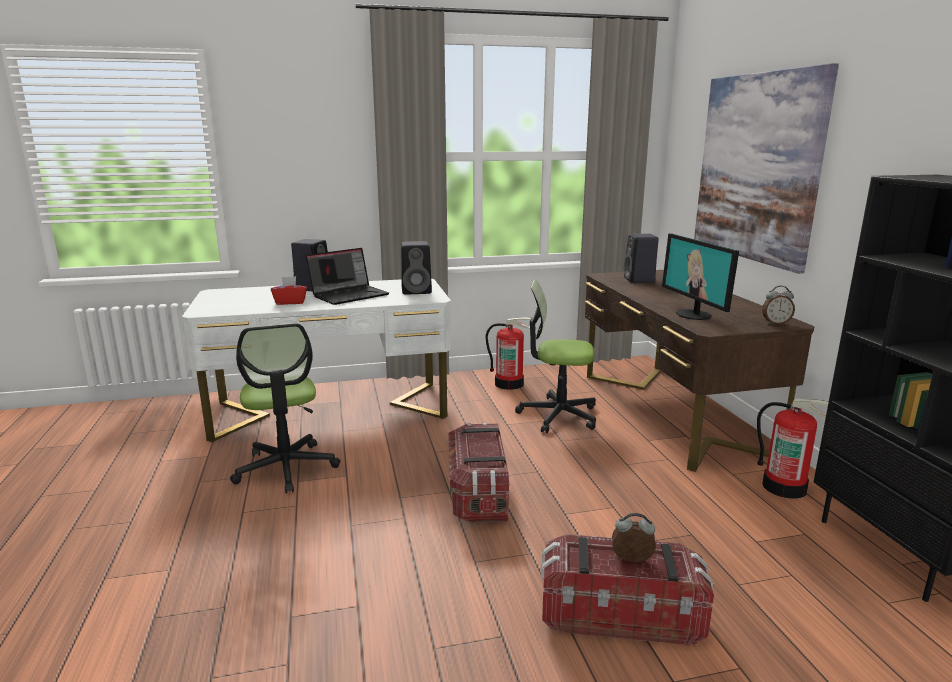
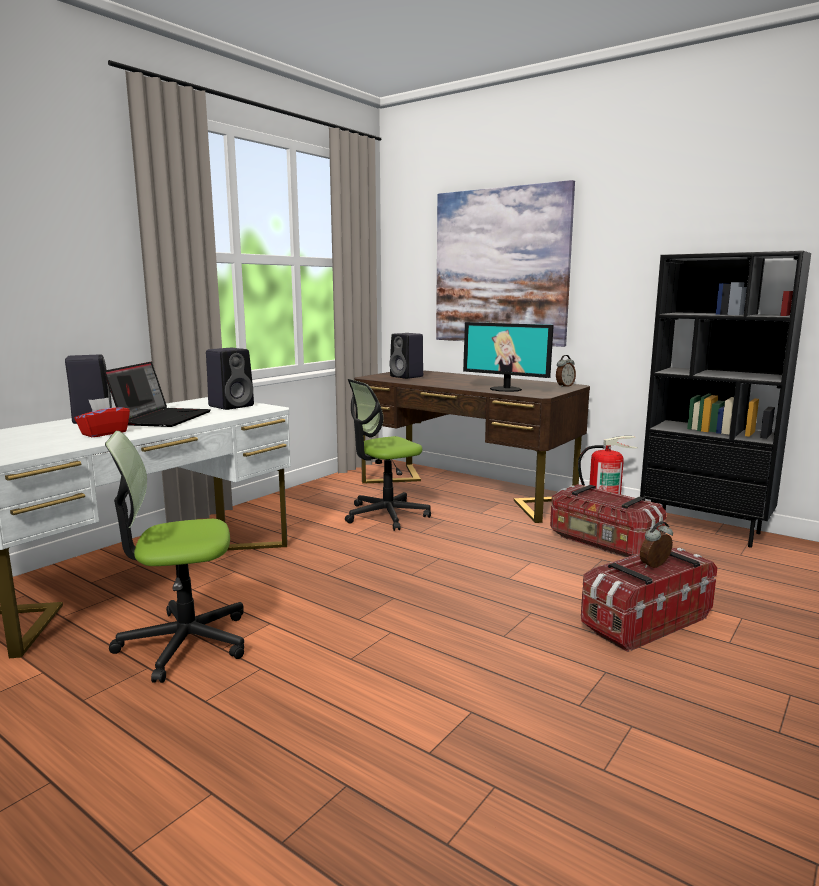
camera: 40 degrees left, 5 degrees down
(286, 468) = (184, 643): office chair -> office chair turned 135 degrees clockwise
(478, 493) = (420, 590): storage box -> storage box (602, 543)
(509, 384) = (302, 504): fire extinguisher -> none

